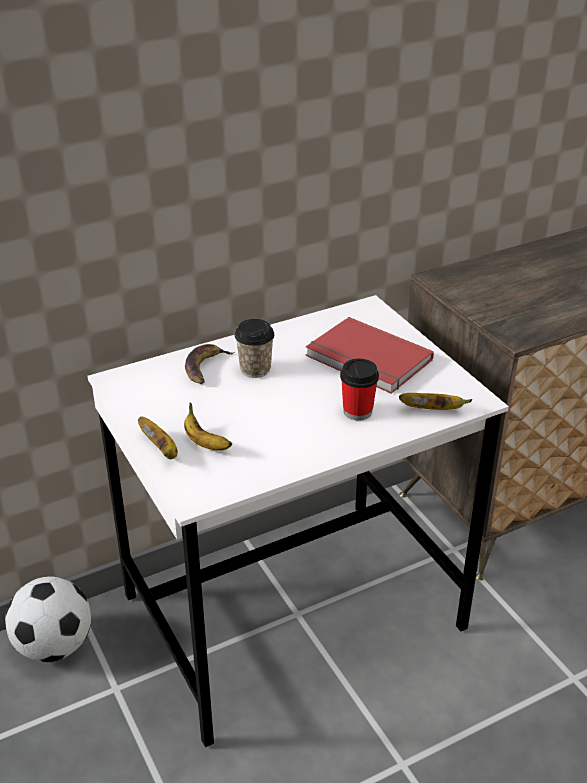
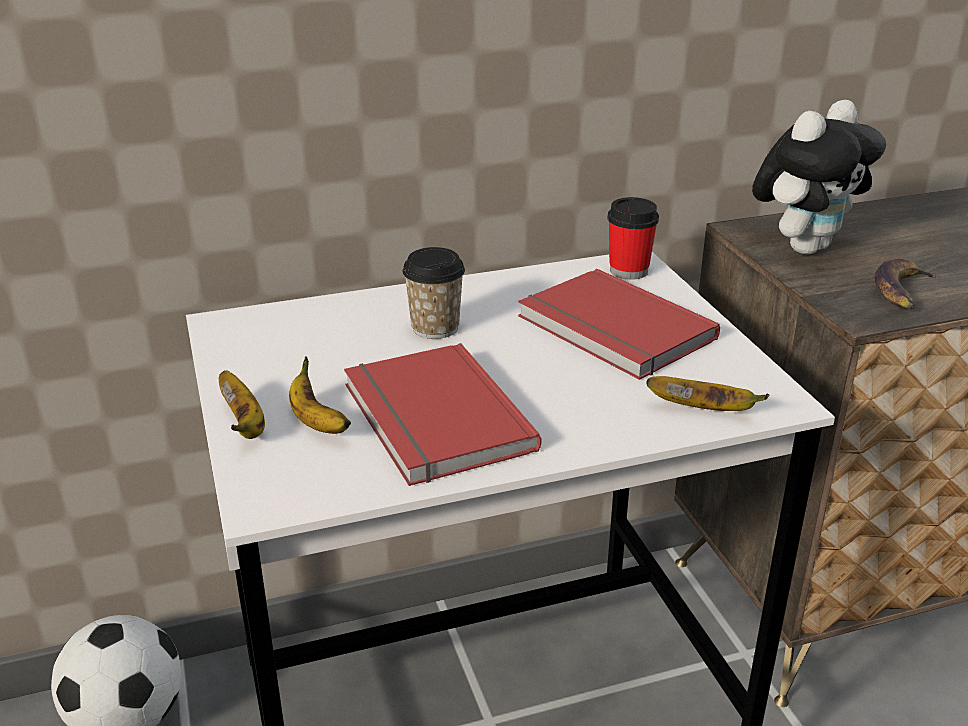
camera: 10 degrees right, 5 degrees down
(205, 368) = (361, 319): banana -> banana (902, 291)
(274, 433) = (432, 419): none -> red book
(357, 411) = (577, 400): cup -> cup (628, 271)
(476, 288) = (804, 247): none -> plush toy

